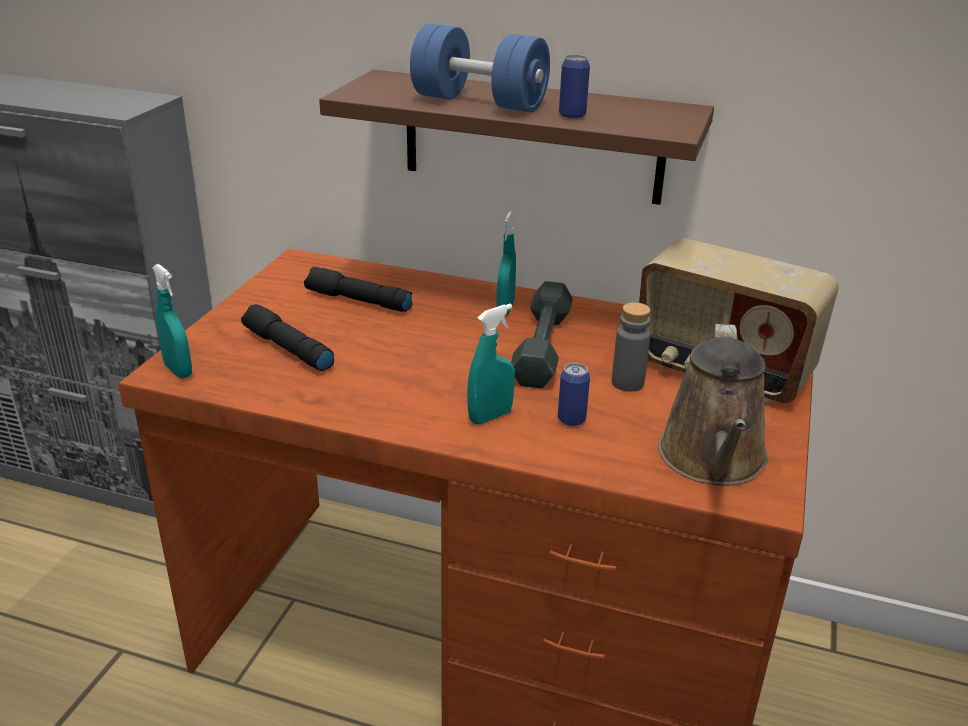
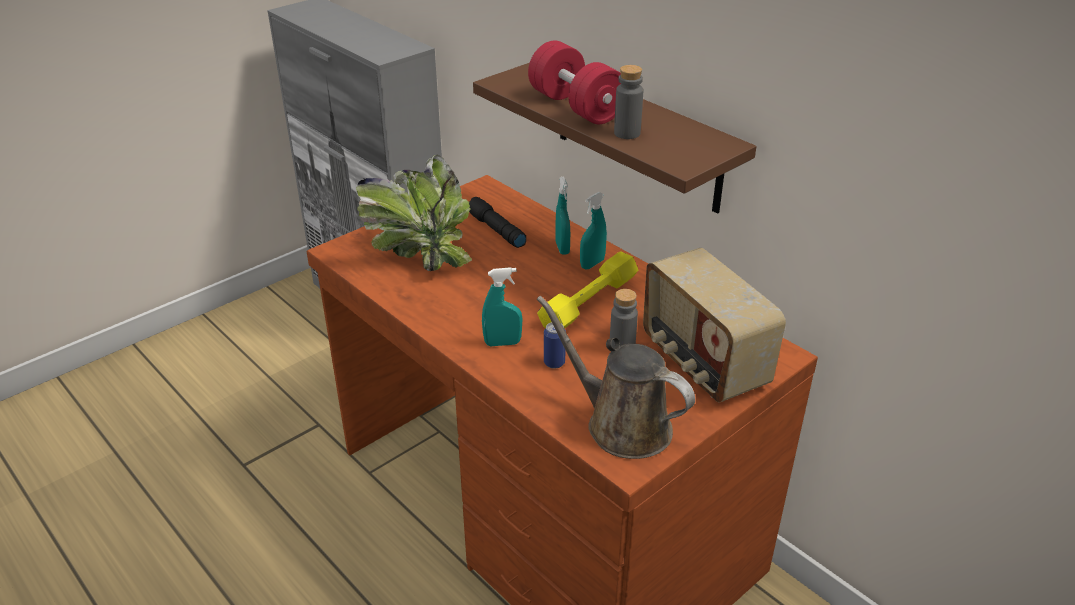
camera: 30 degrees right, 5 degrees up
(178, 371) = (344, 251): turquoise spray bottle -> turquoise spray bottle (562, 248)
(287, 349) = (419, 254): black flashlight -> potted plant
(479, 102) = (576, 107): blue dumbbell -> red dumbbell
(541, 346) = (588, 302): grey dumbbell -> yellow dumbbell
(572, 115) = (627, 133): can -> grey bottle
(712, 460) = (621, 424): brown watering can -> brown watering can turned 90 degrees clockwise

